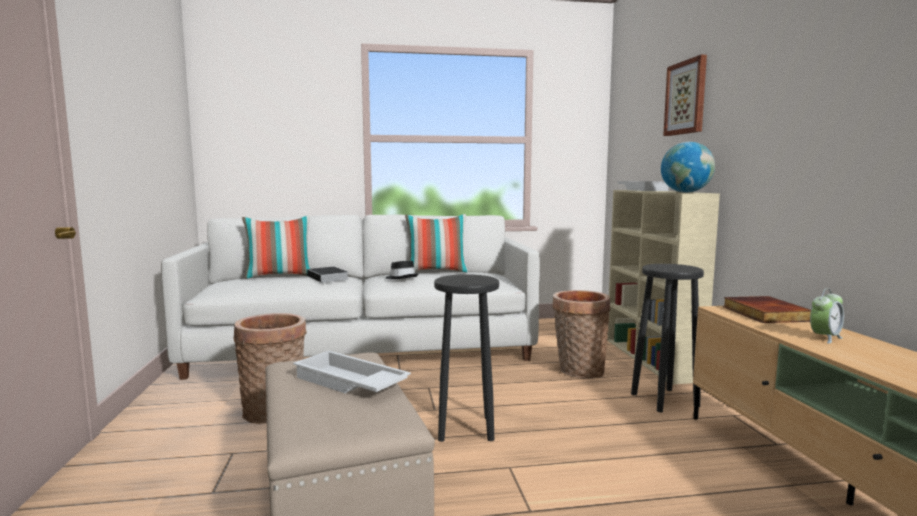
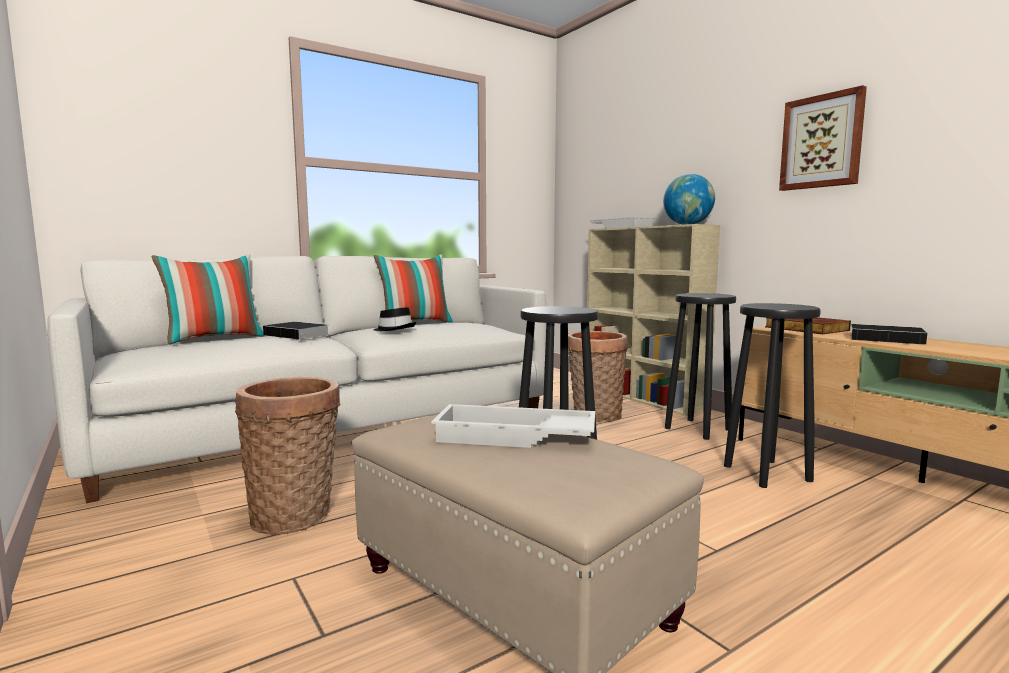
camera: 25 degrees left, 0 degrees up
(675, 457) = (767, 474): none -> black stool
(686, 97) = (669, 134): picture -> picture (822, 142)
(825, 338) = (888, 339): alarm clock -> book

